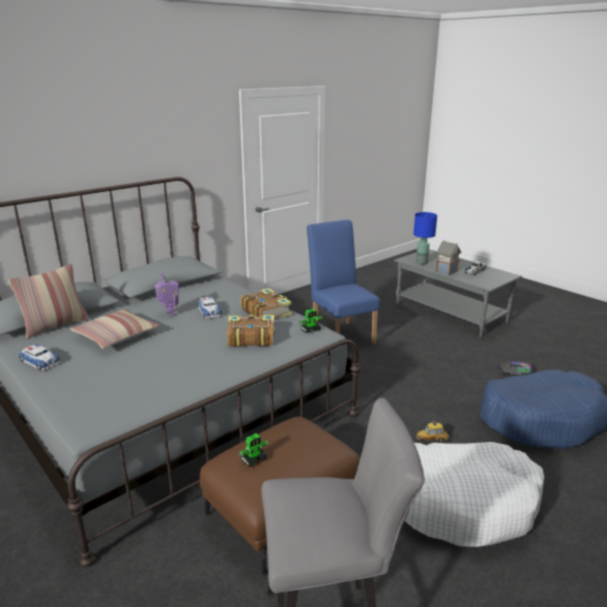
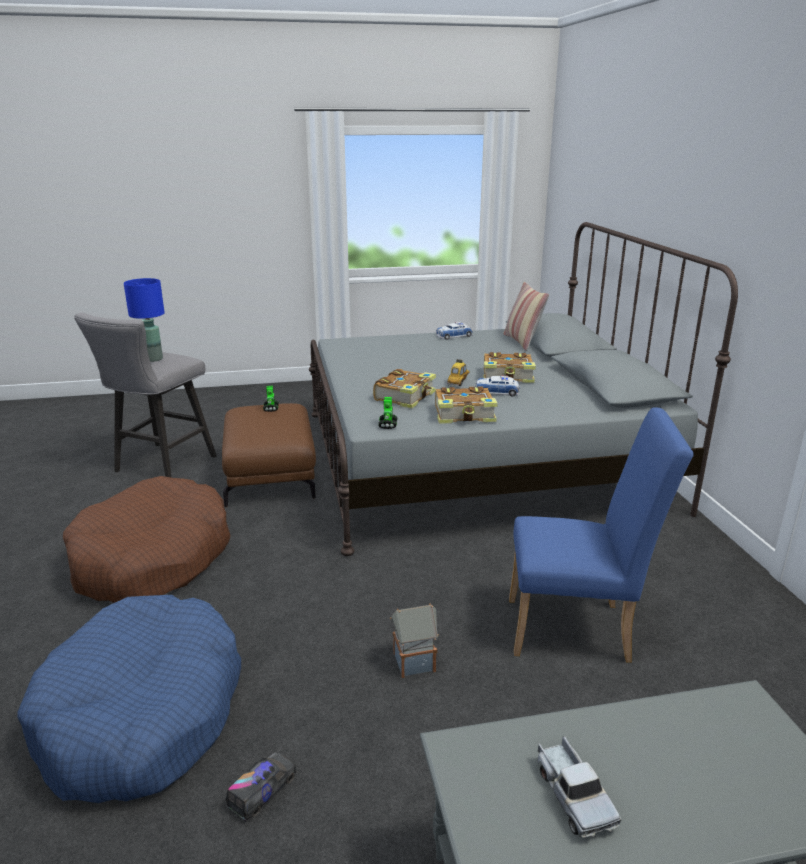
camera: 120 degrees right, 0 degrees up
(116, 336) = (476, 356): pillow -> none
(169, 314) = (508, 376): toy robot -> book
(422, 262) = (706, 719): blue table lamp -> blue table lamp (153, 359)
(432, 439) = (241, 586): toy car -> toy car (458, 382)
(447, 271) = (602, 729): toy house -> toy house (413, 663)
(461, 502) = (152, 558): white dog bed -> brown dog bed

